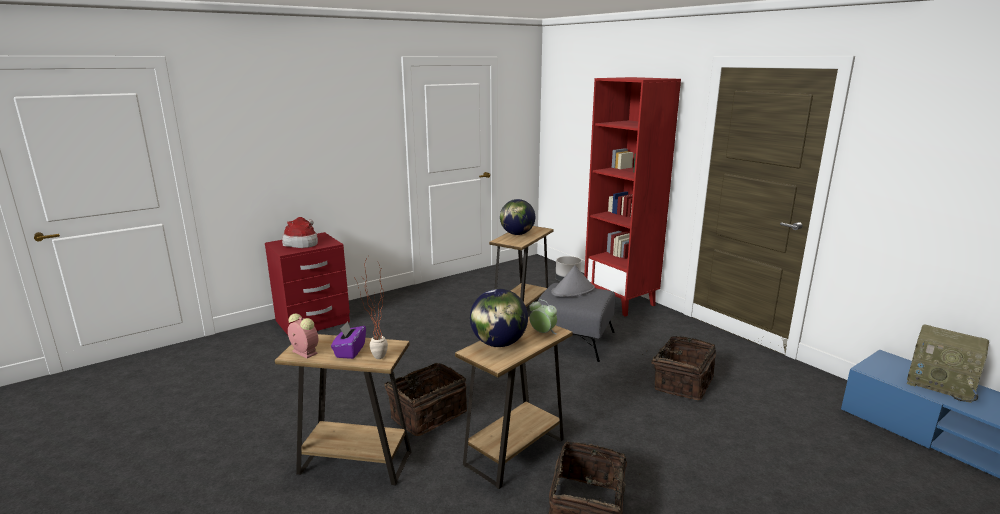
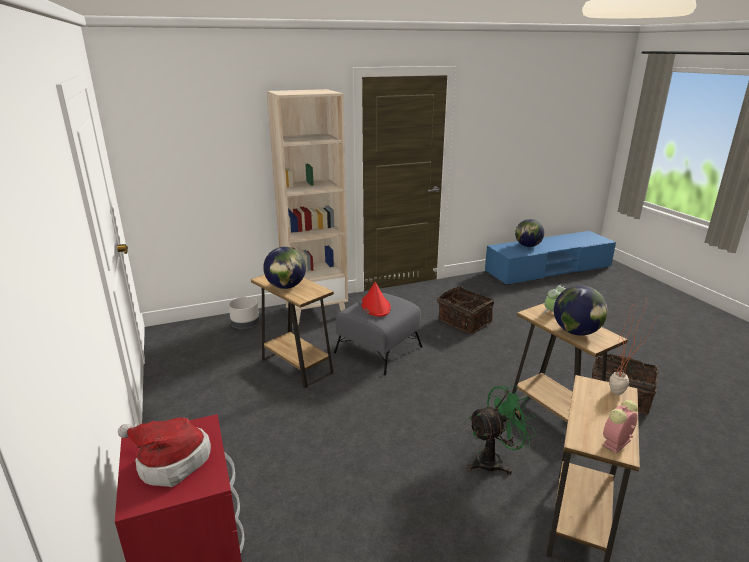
camera: 75 degrees left, 5 degrees up
(350, 351) = (607, 411): purple tissue box -> none
(427, 414) = (495, 461): basket -> green fan
(573, 291) = (375, 306): grey hat -> red hat
(621, 302) = (315, 311): red bookcase -> beige bookcase
(941, 384) = (528, 246): radio -> globe

